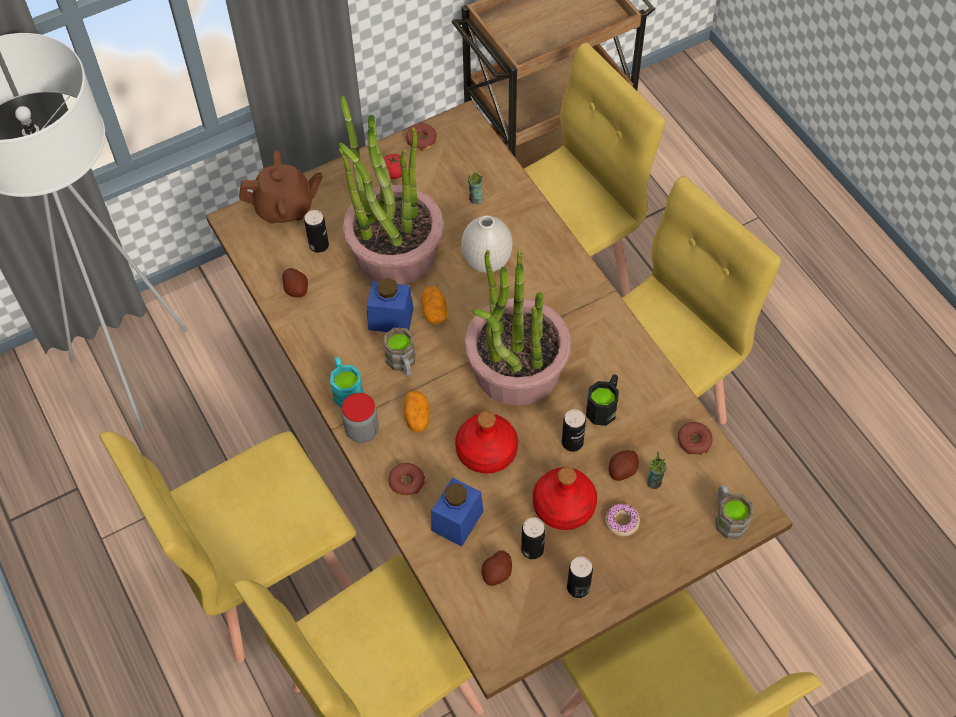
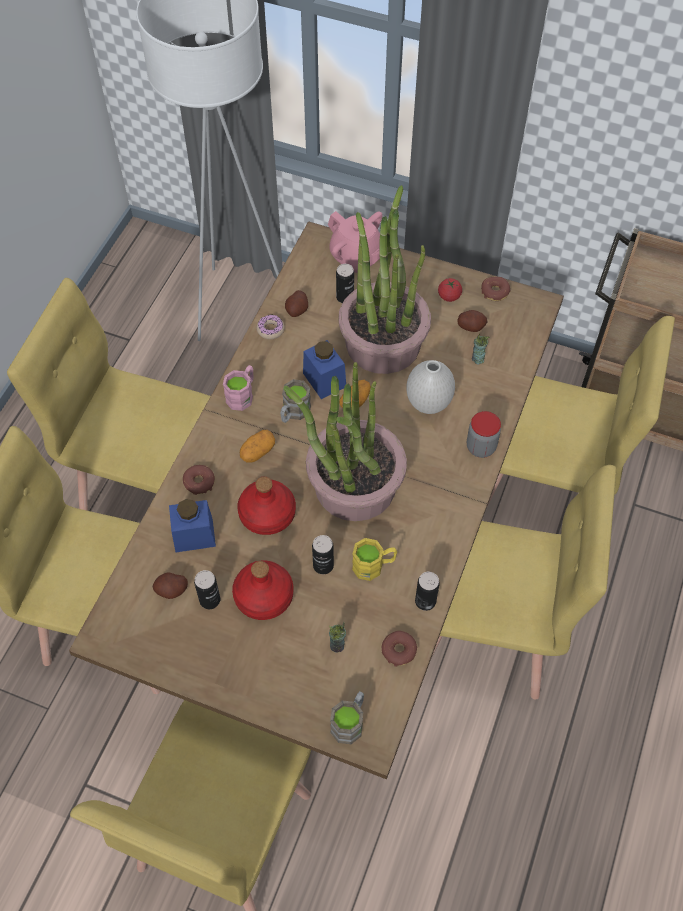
camera: 50 degrees right, 0 degrees up
(285, 207) = (357, 257): brown teapot -> pink teapot
(346, 390) = (242, 395): turquoise mug -> pink mug
(362, 430) = (218, 427): jar -> jar (481, 447)
(578, 587) = (202, 653): can -> can (425, 601)
(604, 406) = (374, 566): black mug -> yellow mug
(622, 470) = (328, 616): potato -> potato (471, 326)
(622, 522) = (282, 646): donut -> donut (270, 330)

